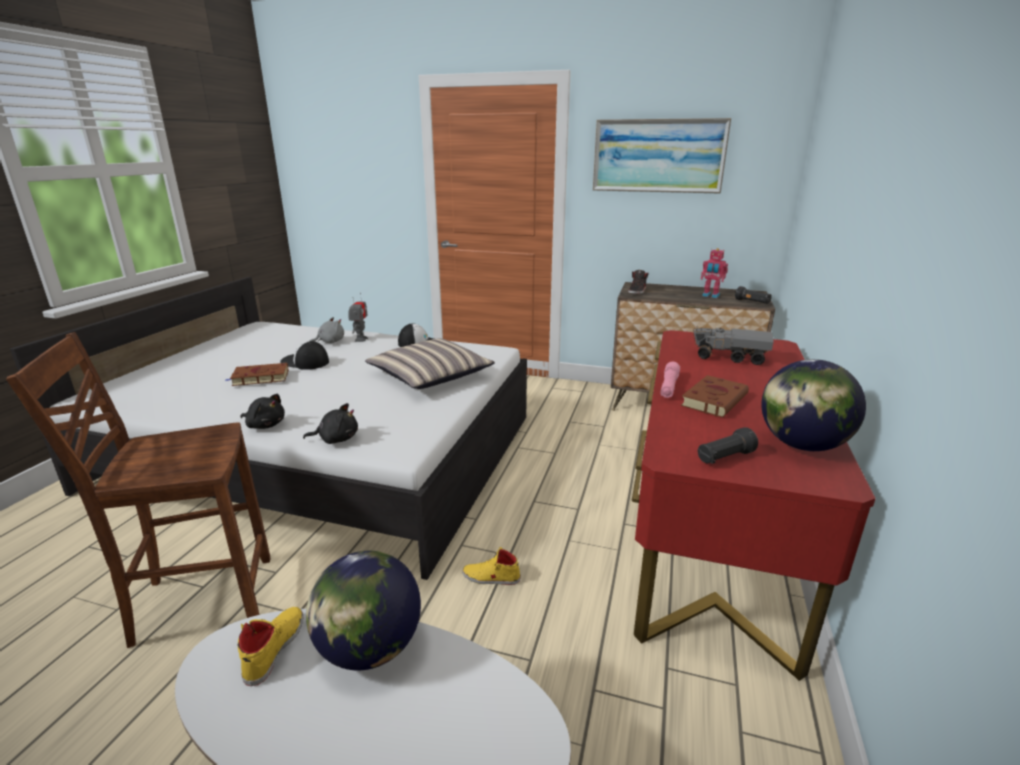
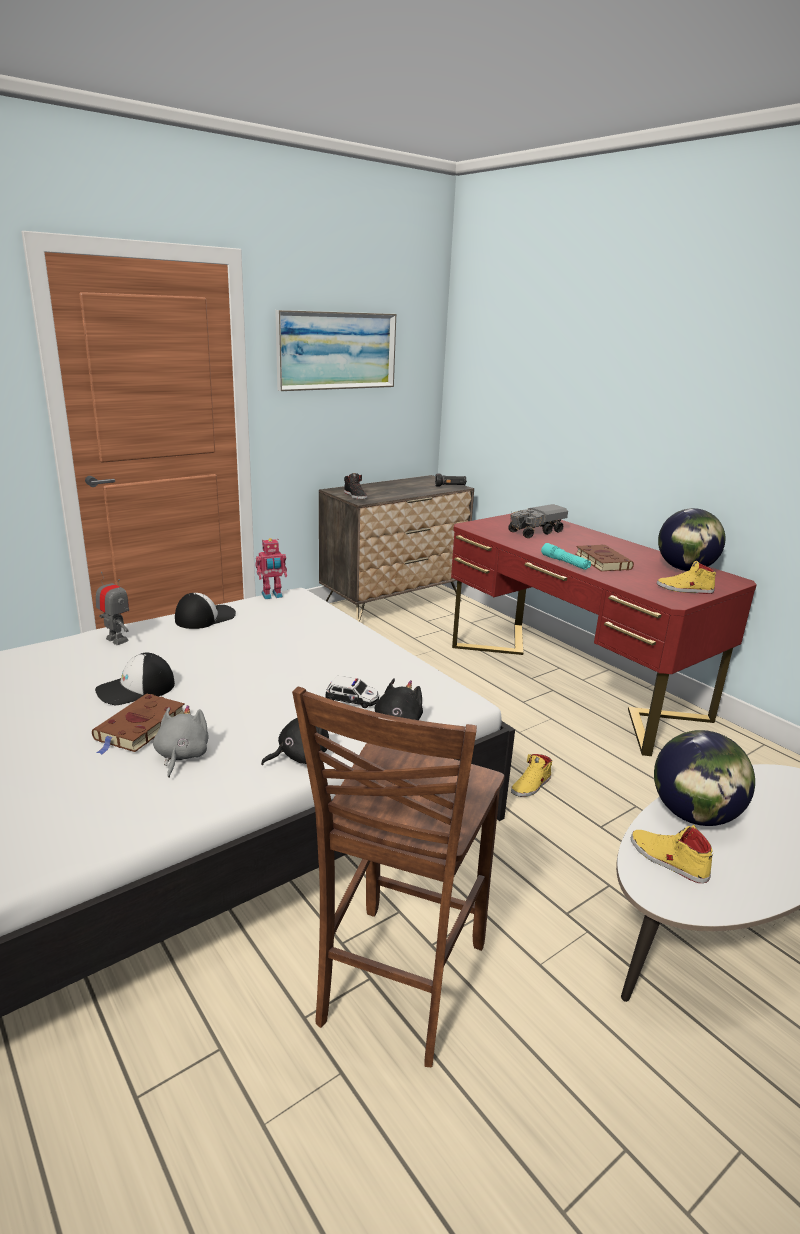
camera: 55 degrees left, 0 degrees up
(329, 342) = (84, 658): grey plush toy -> grey plush toy (181, 756)
(357, 414) = (352, 699): none -> toy car
(430, 375) = (307, 639): pillow -> none
(669, 386) = (565, 563): pink flashlight -> turquoise flashlight
(710, 296) = (413, 487): toy robot -> toy robot (272, 596)
(724, 458) = (684, 589): black flashlight -> yellow shoe

